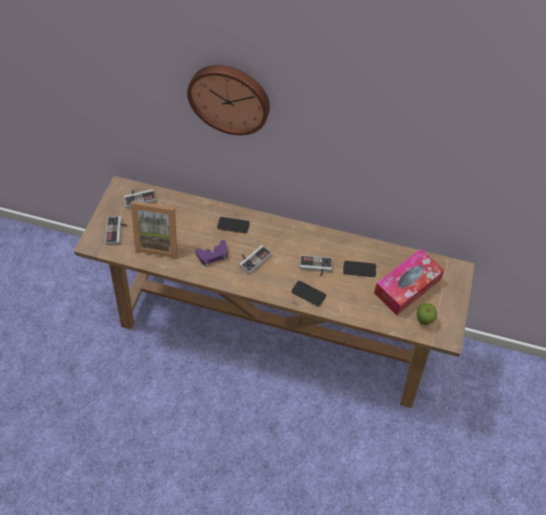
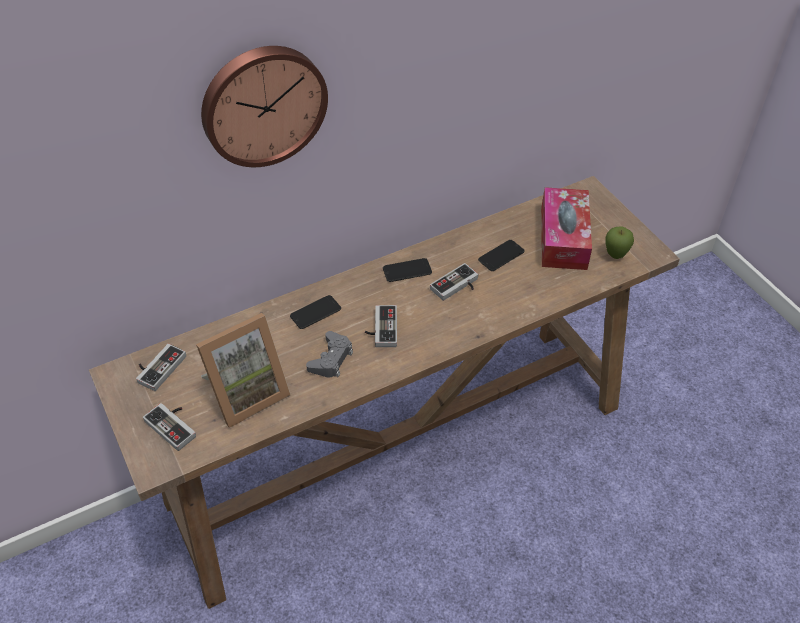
camera: 45 degrees left, 10 degrees down
(213, 255) = (331, 359): purple game controller -> grey game controller
(308, 293) = (482, 316): phone -> phone (407, 271)

